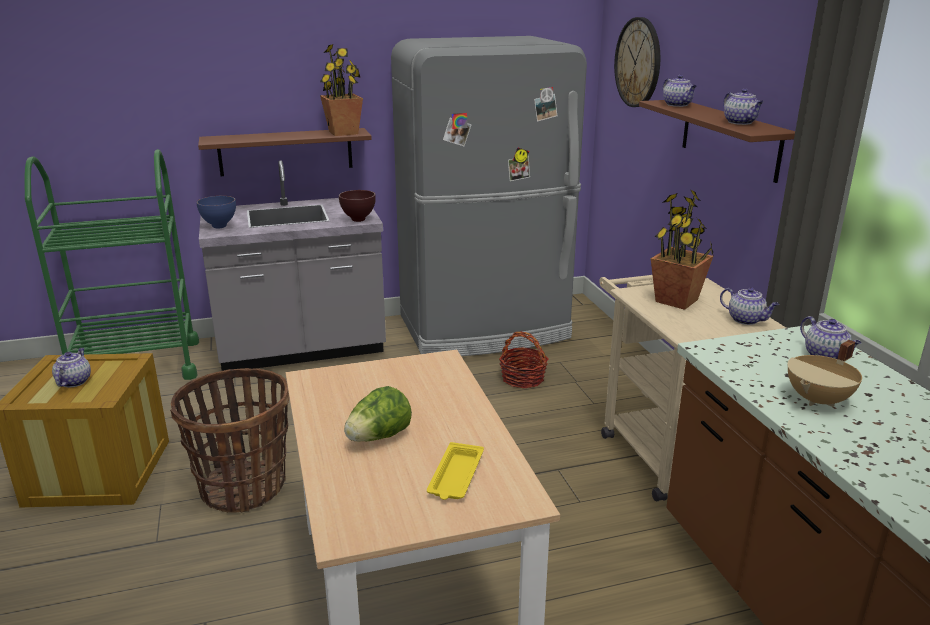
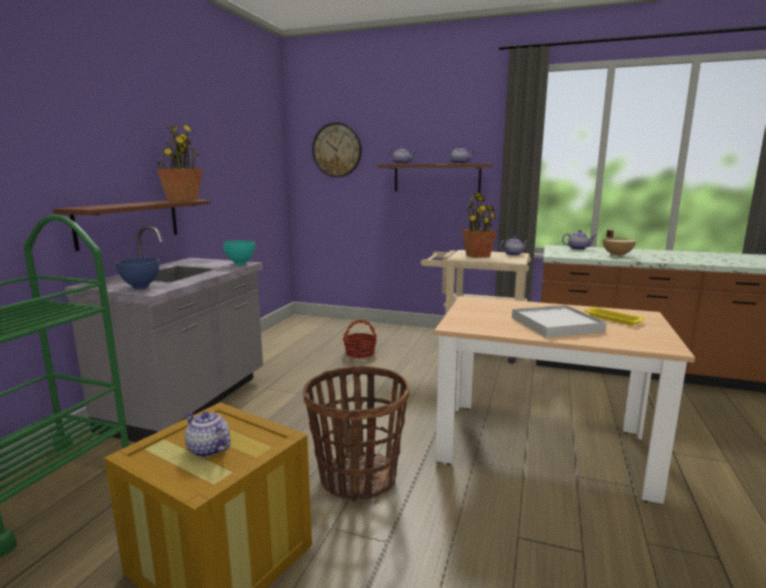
camera: 55 degrees left, 10 degrees down
(357, 220) = (240, 264): brown bowl -> turquoise bowl
(379, 437) = (556, 324): lettuce -> white tray
(485, 329) = (285, 344): grey fridge -> none

